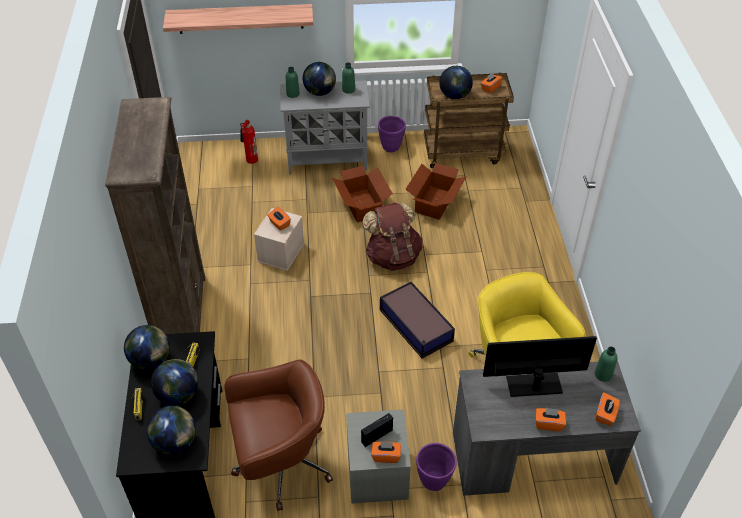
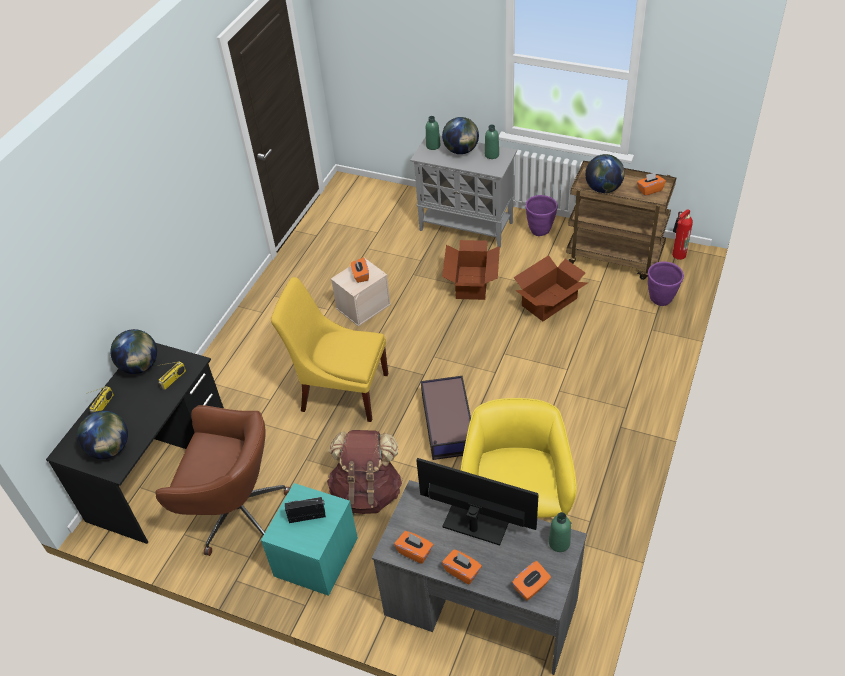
camera: 30 degrees right, 0 degrees up
(178, 395) = (141, 406): globe -> none
(182, 315) = (238, 338): brown bookcase -> none
(240, 18) = (398, 55): shelf -> none
(250, 160) = (391, 206): fire extinguisher -> fire extinguisher (677, 255)
(307, 329) = (341, 390): none -> yellow chair
(377, 473) = (316, 558): grey nightstand -> turquoise nightstand
(386, 456) = (302, 540): orange tissue box -> orange tissue box (415, 552)
(393, 256) = (469, 345): brown backpack -> brown backpack (367, 492)
(434, 481) = (365, 588): purple planter -> purple planter (661, 299)

